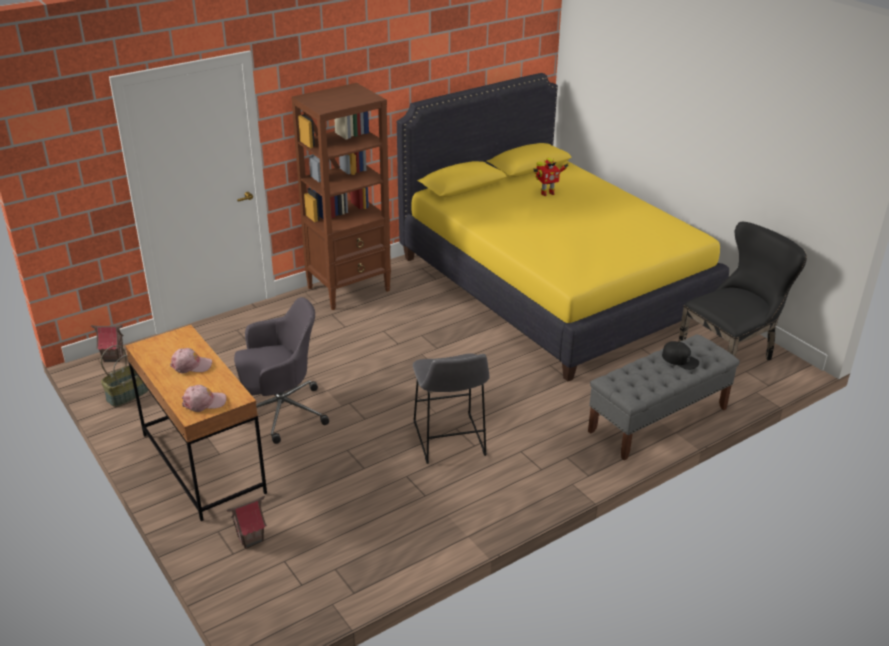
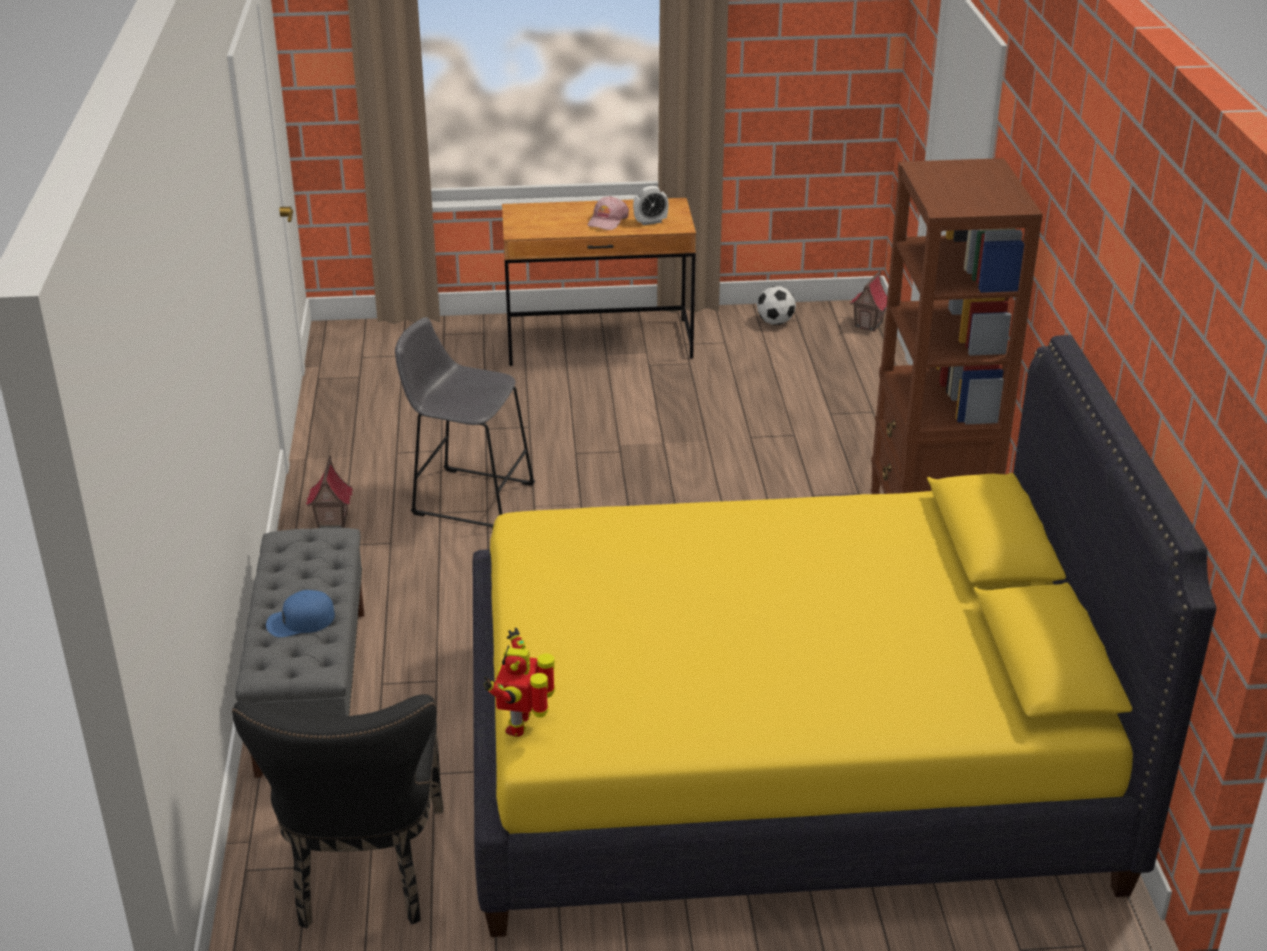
camera: 120 degrees right, 0 degrees up
(127, 394) = (775, 322): basket -> football
(183, 346) = (650, 222): none -> alarm clock
(204, 402) = (531, 216): pink cap -> none
(251, 538) = (453, 346): toy house -> toy house (332, 522)
(281, 412) = (647, 403): grey office chair -> none
(546, 193) = (889, 633): toy robot -> toy robot (521, 724)
(680, 359) = (300, 621): black cap -> blue cap

